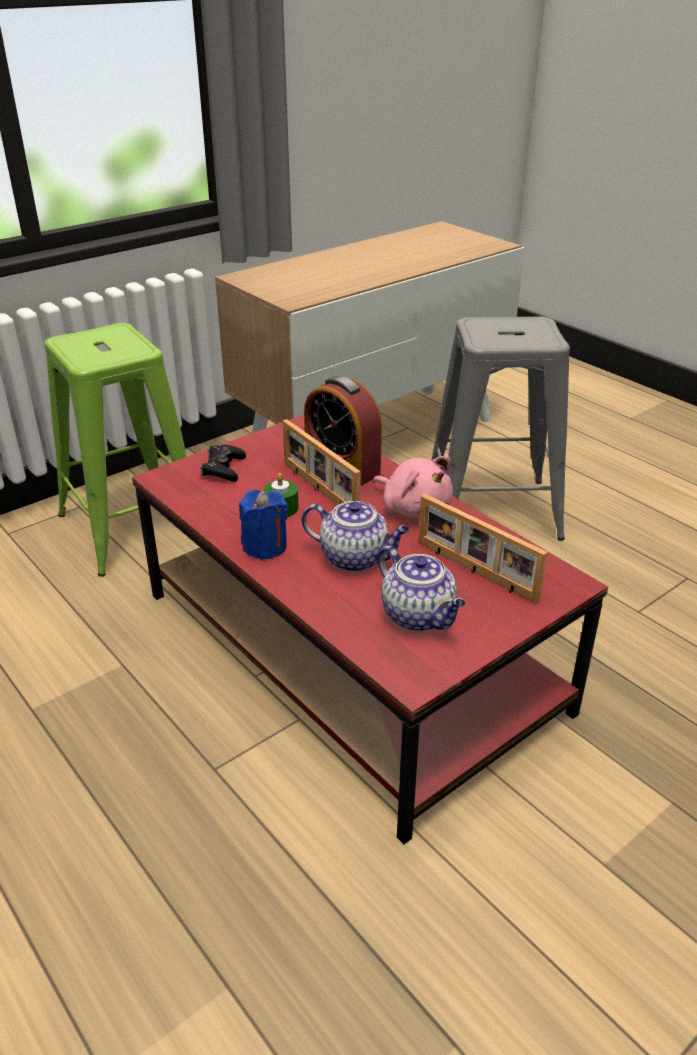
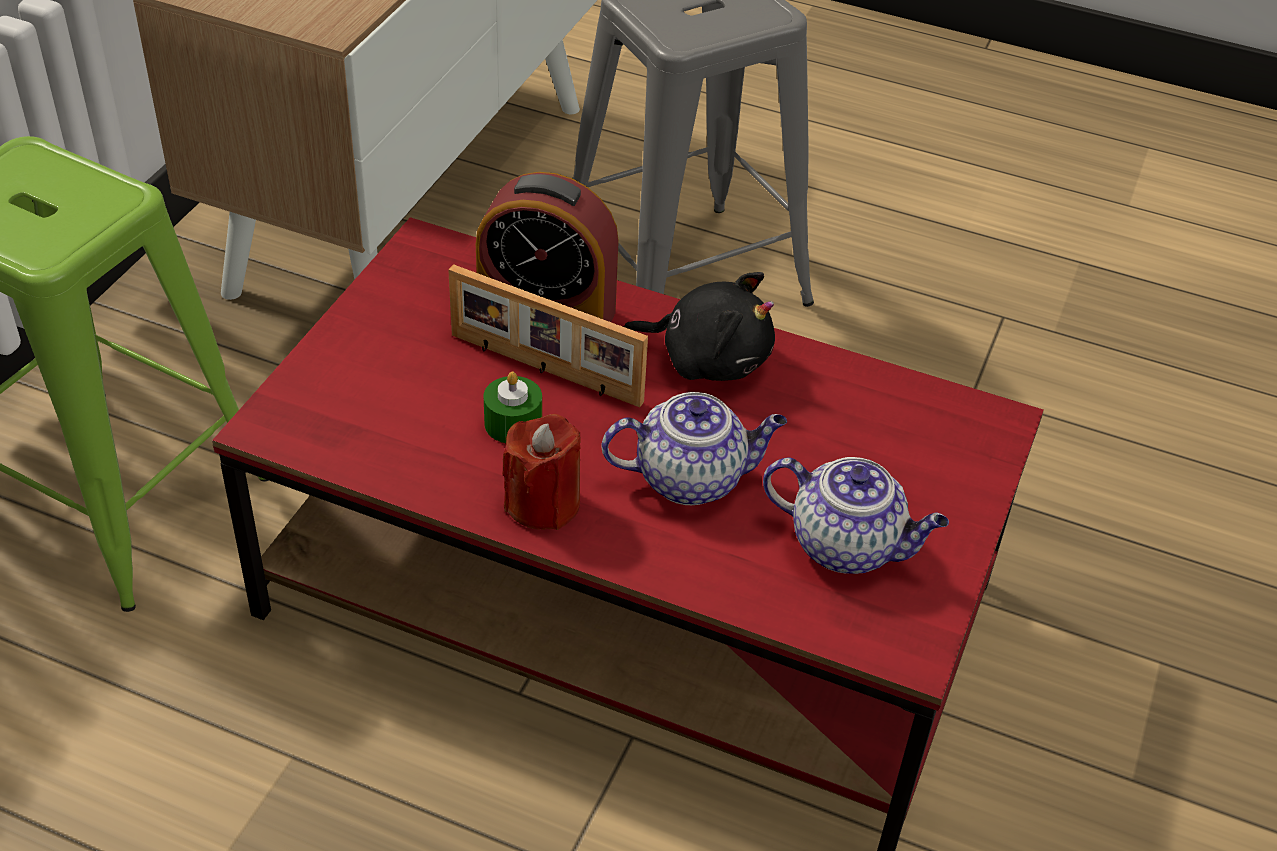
camera: 30 degrees left, 10 degrees up
(223, 468) = (358, 375): black game controller -> none
(264, 546) = (543, 503): blue candle -> red candle
(414, 507) = (708, 358): pink plush toy -> black plush toy
(474, 572) = (867, 445): picture frame -> none

